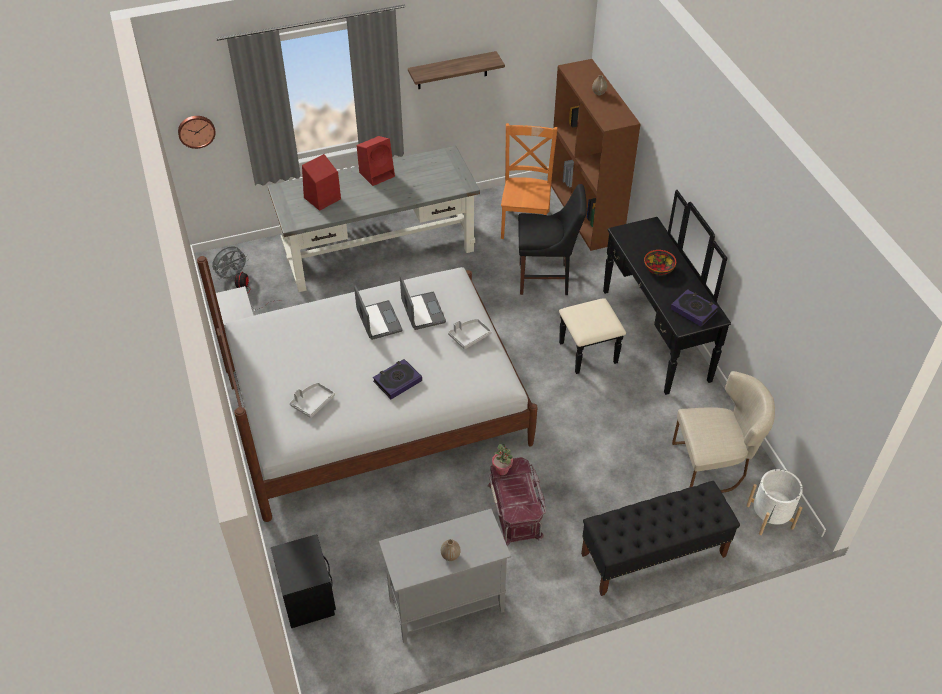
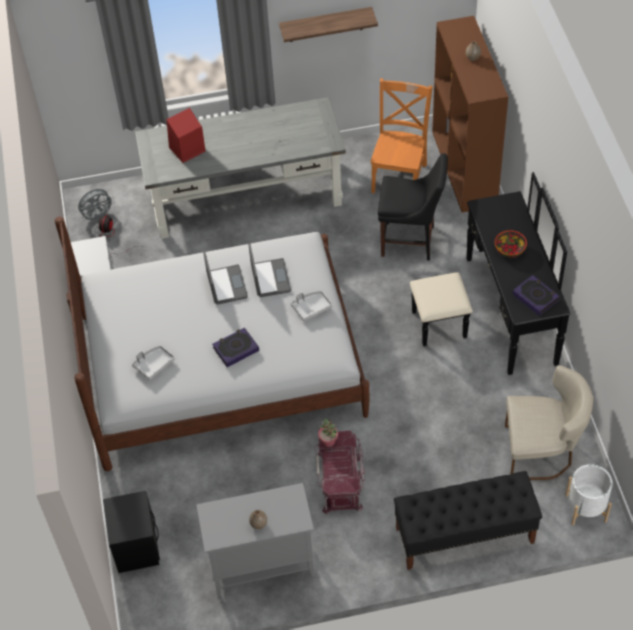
camera: 10 degrees right, 5 degrees up
(196, 130) = (66, 79): wall clock -> none
(377, 174) = (245, 125): red speaker -> none

